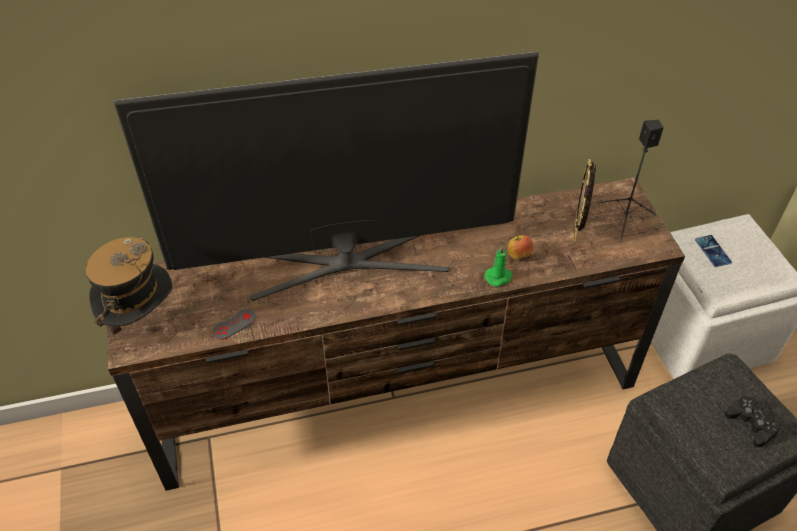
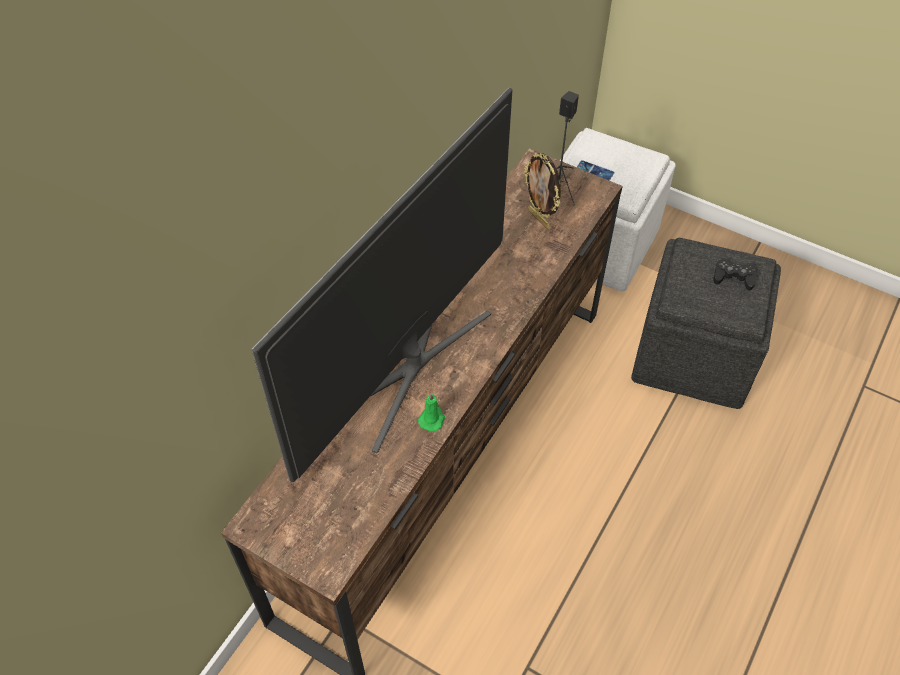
camera: 45 degrees left, 5 degrees up
(141, 319) = (308, 542): hat -> none
(234, 324) = (388, 481): grey game controller -> none
(499, 277) = (528, 291): green candle -> green candle (432, 419)
(519, 255) = (522, 264): apple -> none

